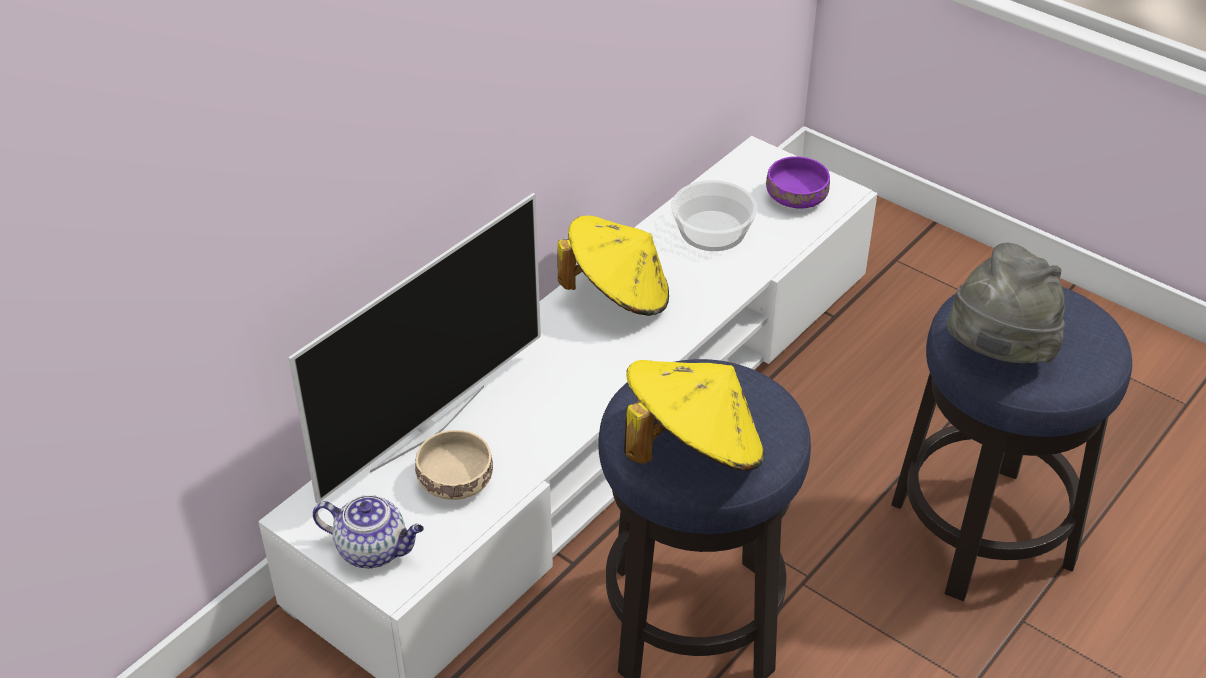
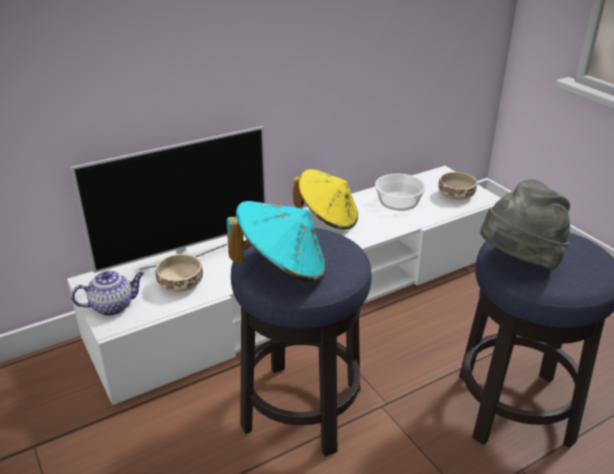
camera: 20 degrees right, 10 degrees down
(374, 549) = (113, 306): teapot -> teapot turned 60 degrees counterclockwise
(692, 449) = (281, 269): yellow hat -> turquoise hat
(798, 198) = (457, 195): purple bowl -> beige bowl

